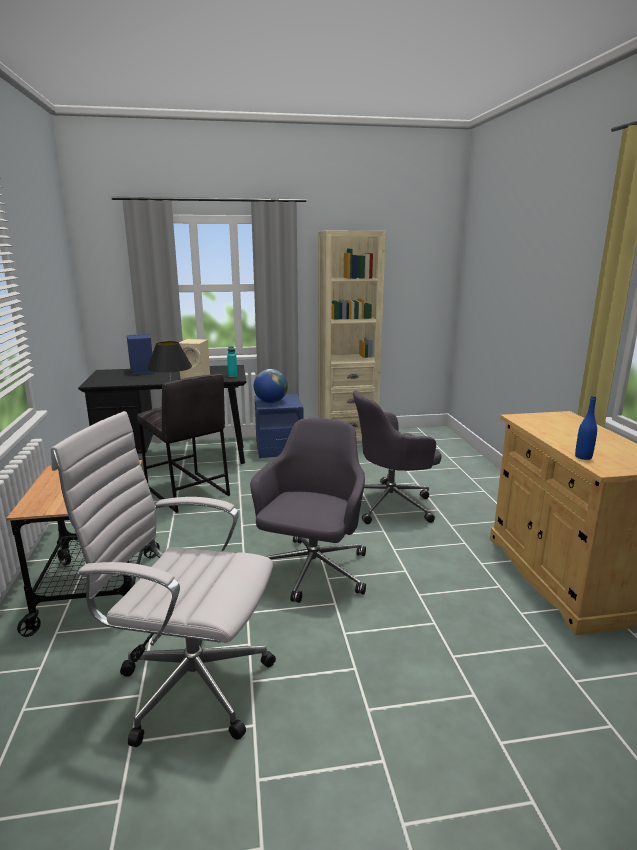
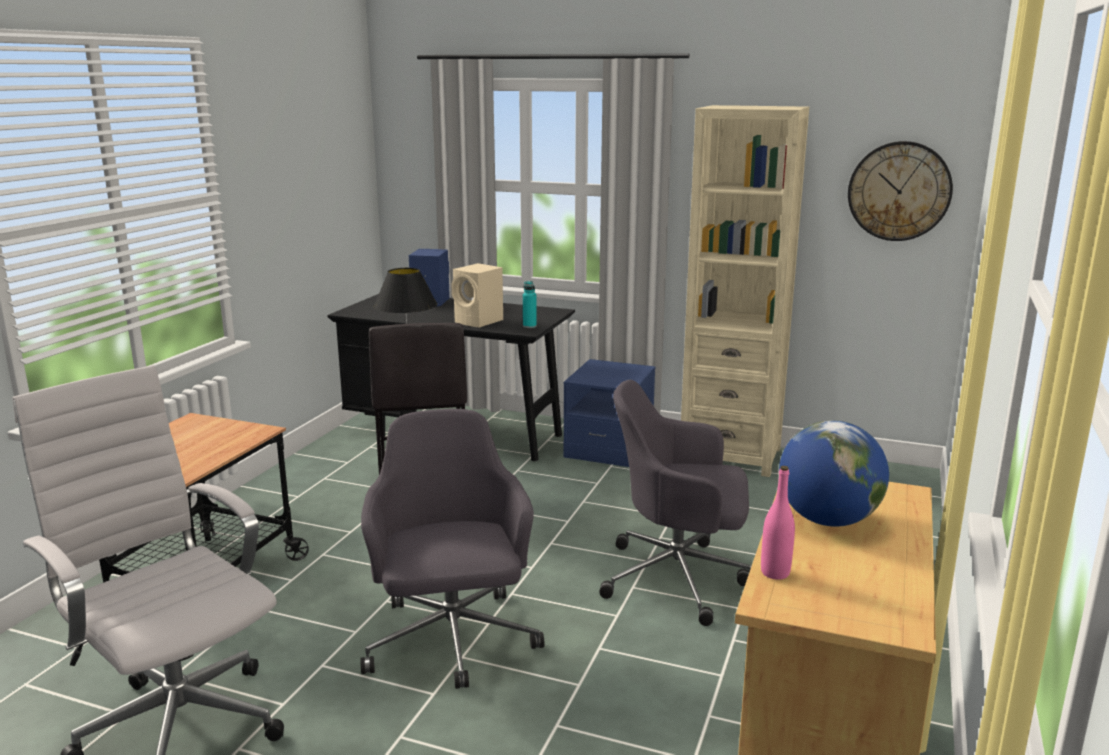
camera: 30 degrees right, 0 degrees up
(271, 402) = (597, 374): globe -> globe (828, 520)
(311, 572) = (451, 641): grey office chair -> grey office chair turned 60 degrees counterclockwise
(420, 278) = (899, 191): none -> wall clock
(583, 457) = (775, 573): blue bottle -> pink bottle

